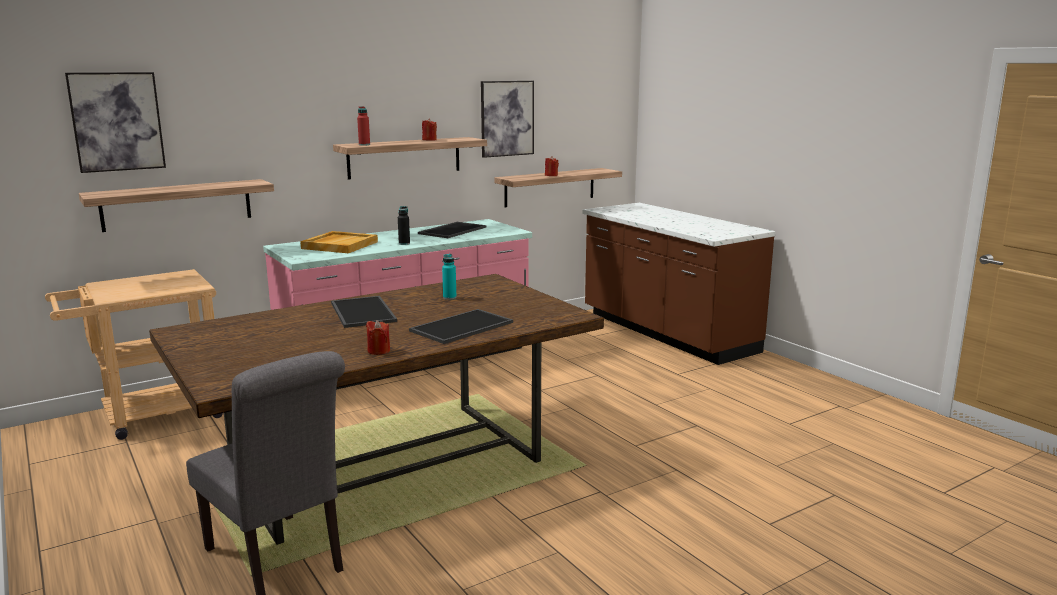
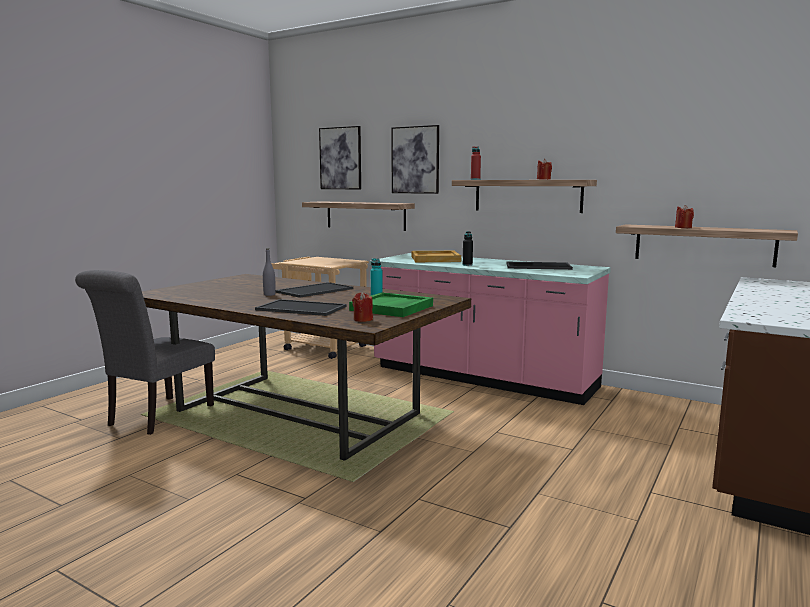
camera: 65 degrees right, 5 degrees down
(356, 331) = (269, 294): none -> grey bottle
(378, 351) = (229, 302): red candle -> red candle (363, 319)
(507, 118) = (647, 161): picture -> picture (415, 160)
(508, 299) = (392, 308): none -> green tray

